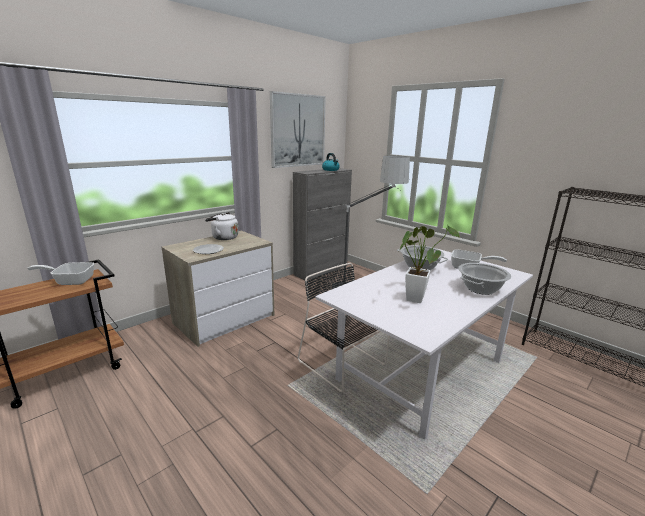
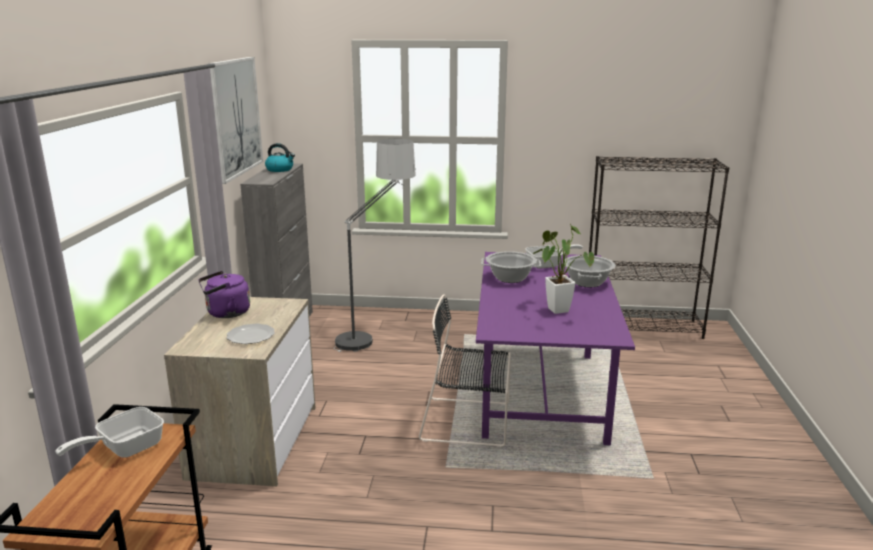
camera: 40 degrees left, 0 degrees up
(223, 237) = (226, 313): white kettle -> purple kettle
(421, 371) = (542, 394): white dining table -> purple dining table

